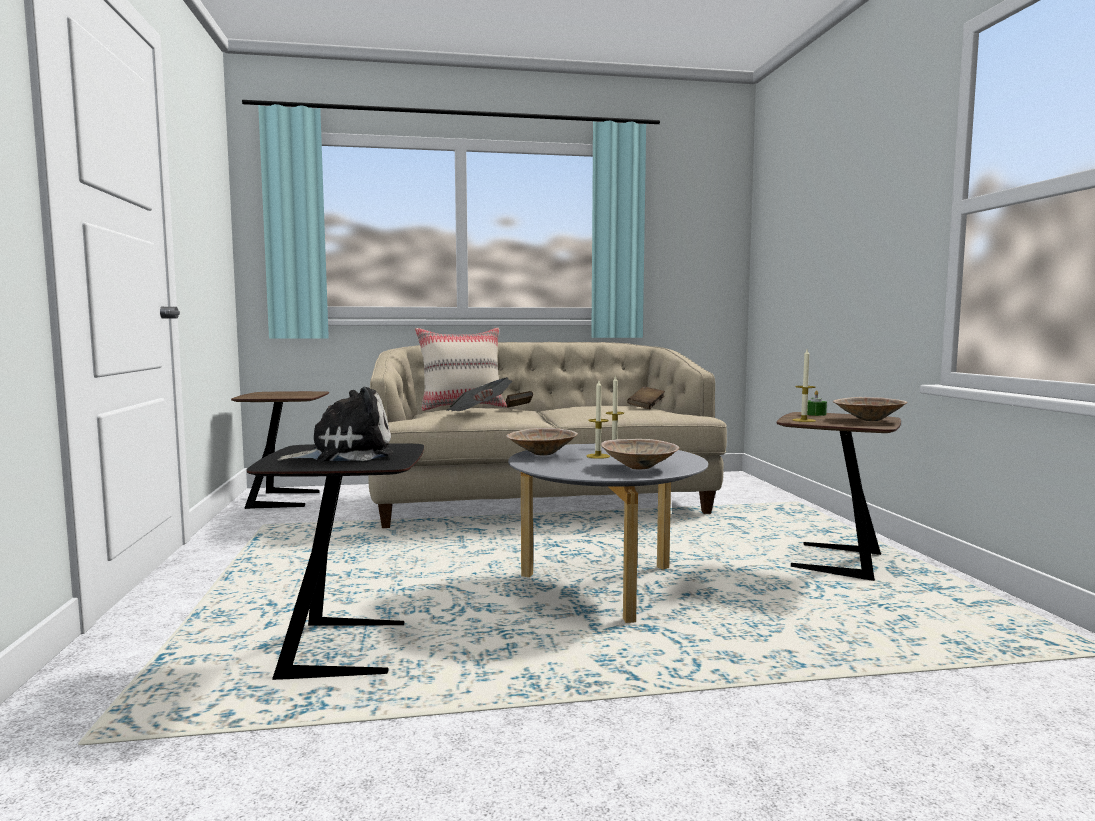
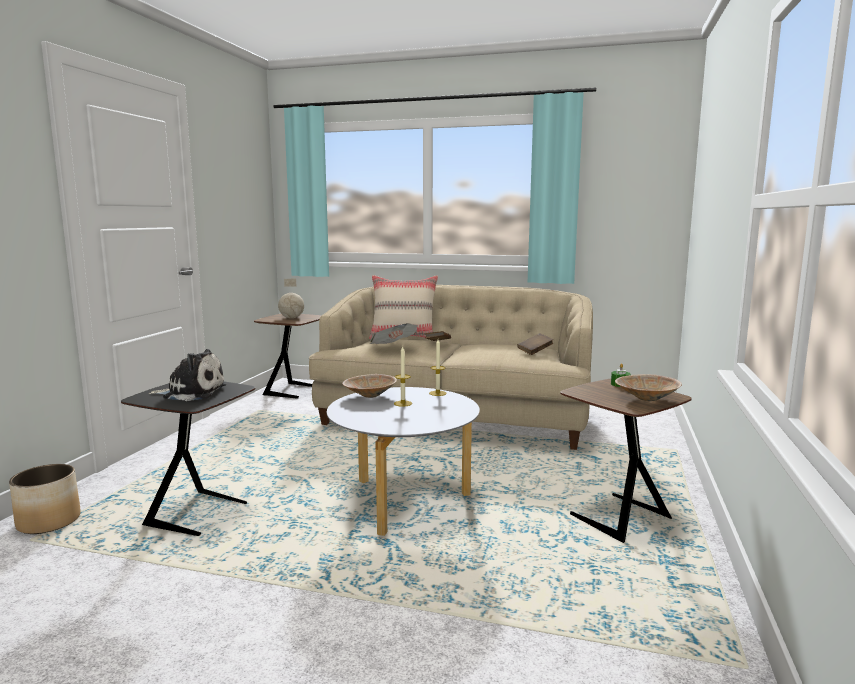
camera: 25 degrees right, 5 degrees up
(81, 712) = (48, 522): none -> planter
(284, 394) = (291, 318): none -> globe
(639, 468) = (404, 421): beige bowl -> none
(804, 420) = (586, 392): candle -> none

